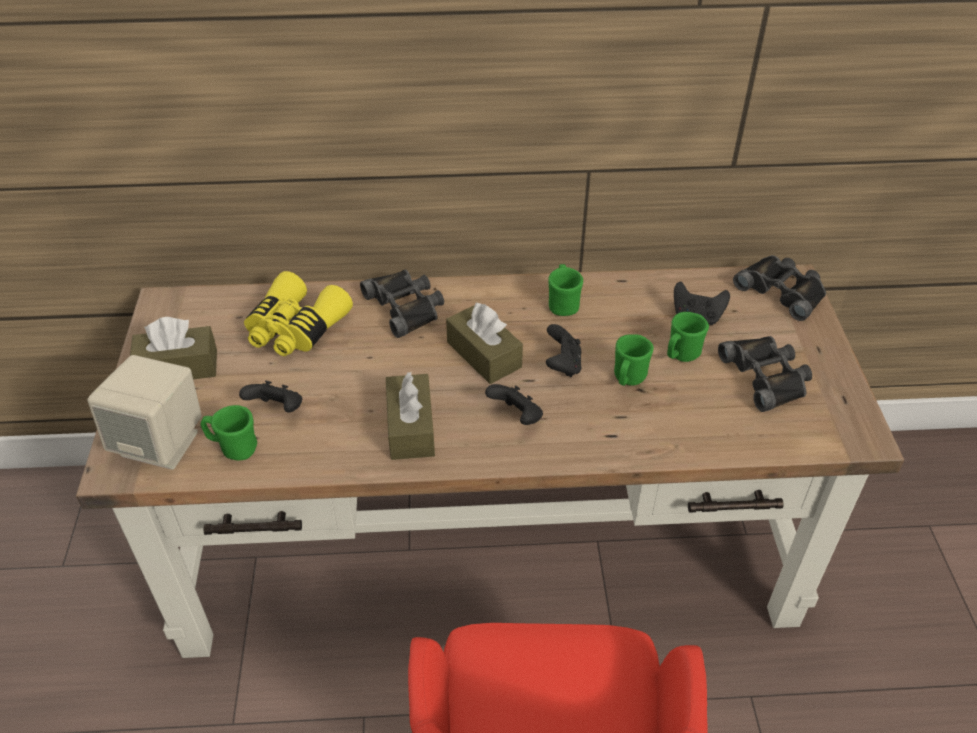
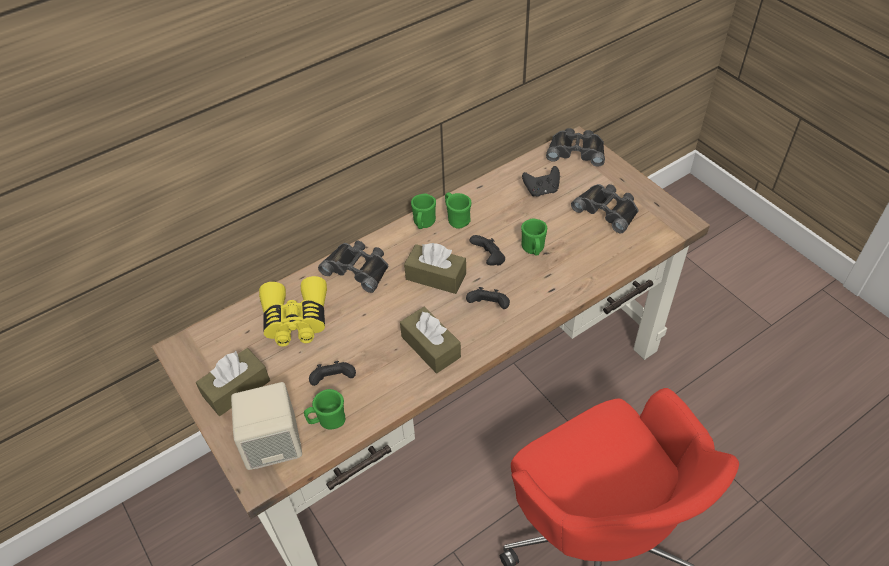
camera: 30 degrees left, 5 degrees up
(680, 355) = (551, 219): green mug -> green mug (423, 224)

